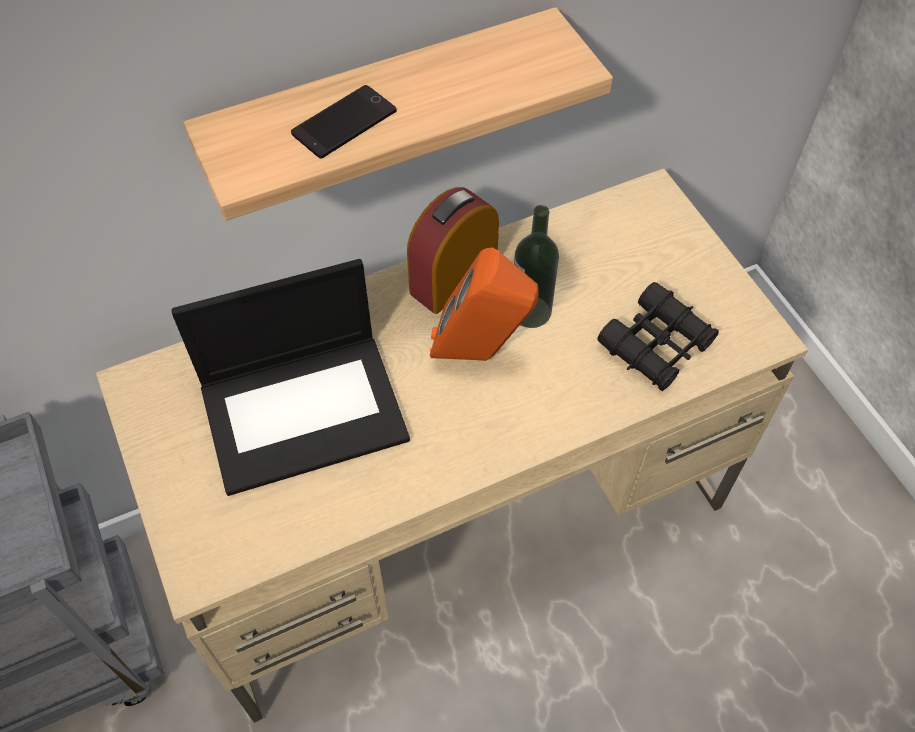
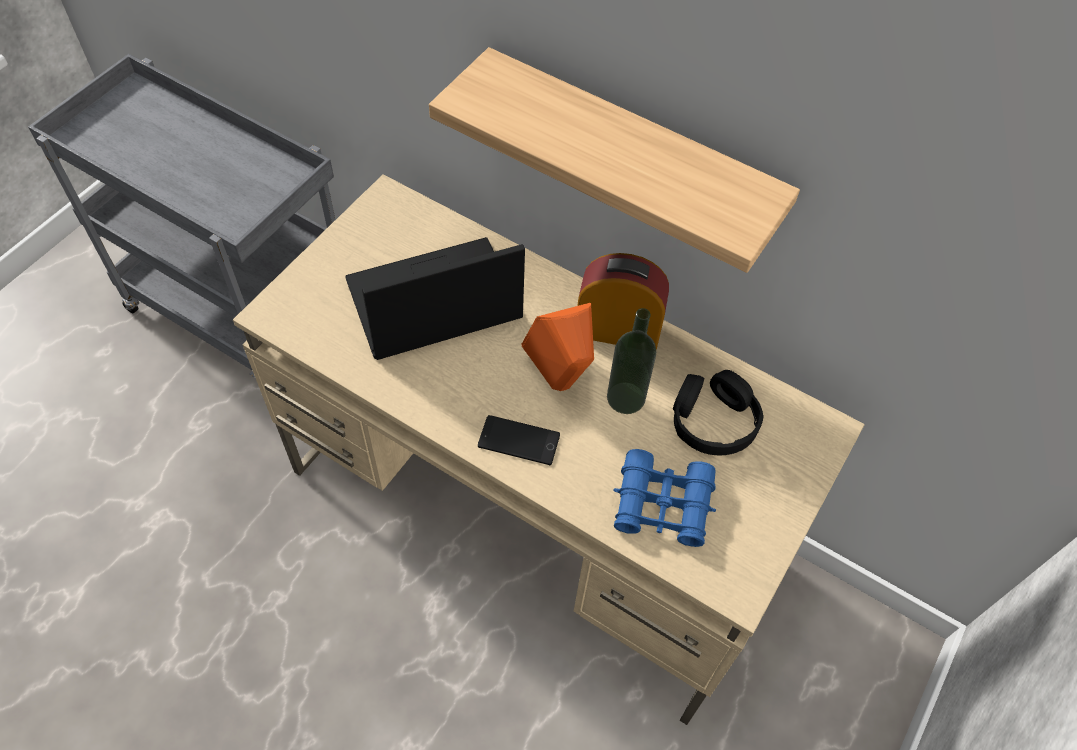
camera: 55 degrees right, 0 degrees up
(305, 410) = (432, 302): laptop -> laptop turned 120 degrees clockwise
(344, 122) = (556, 126): phone -> phone (519, 440)
(596, 263) = (713, 421): none -> black headphones
(656, 345) = (662, 505): black binoculars -> blue binoculars

